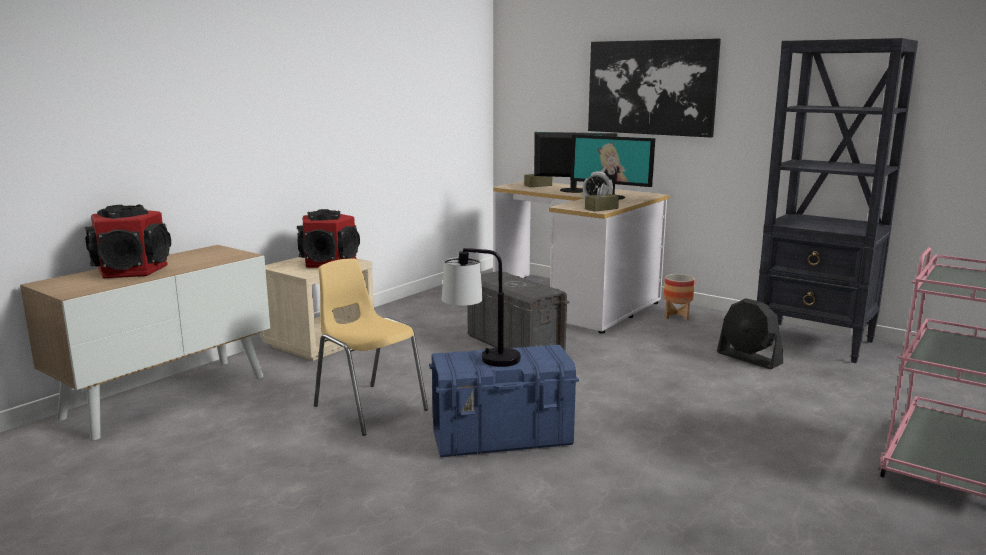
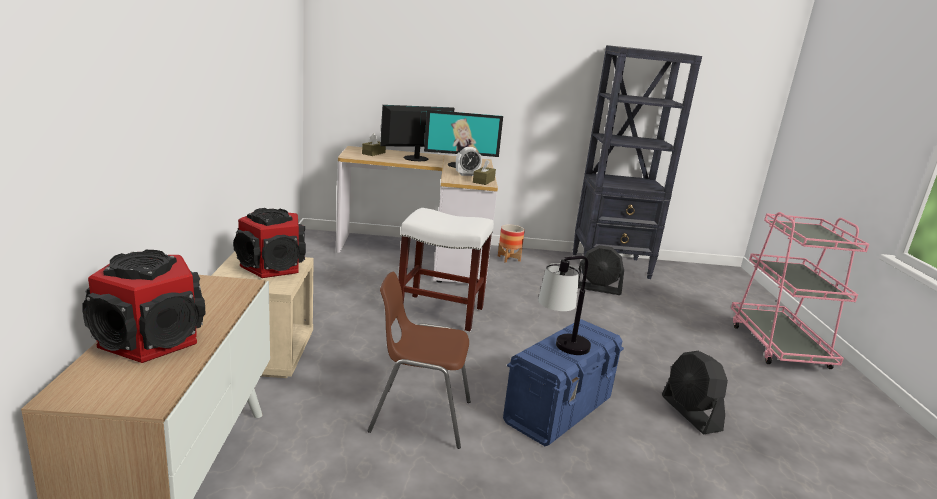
camera: 40 degrees left, 5 degrees up
(369, 408) = (420, 416): yellow chair -> brown chair
(515, 345) = (439, 312): grey storage box -> white stool
(651, 87) = (476, 67): picture -> none
(655, 484) = (690, 413): none -> black fan

